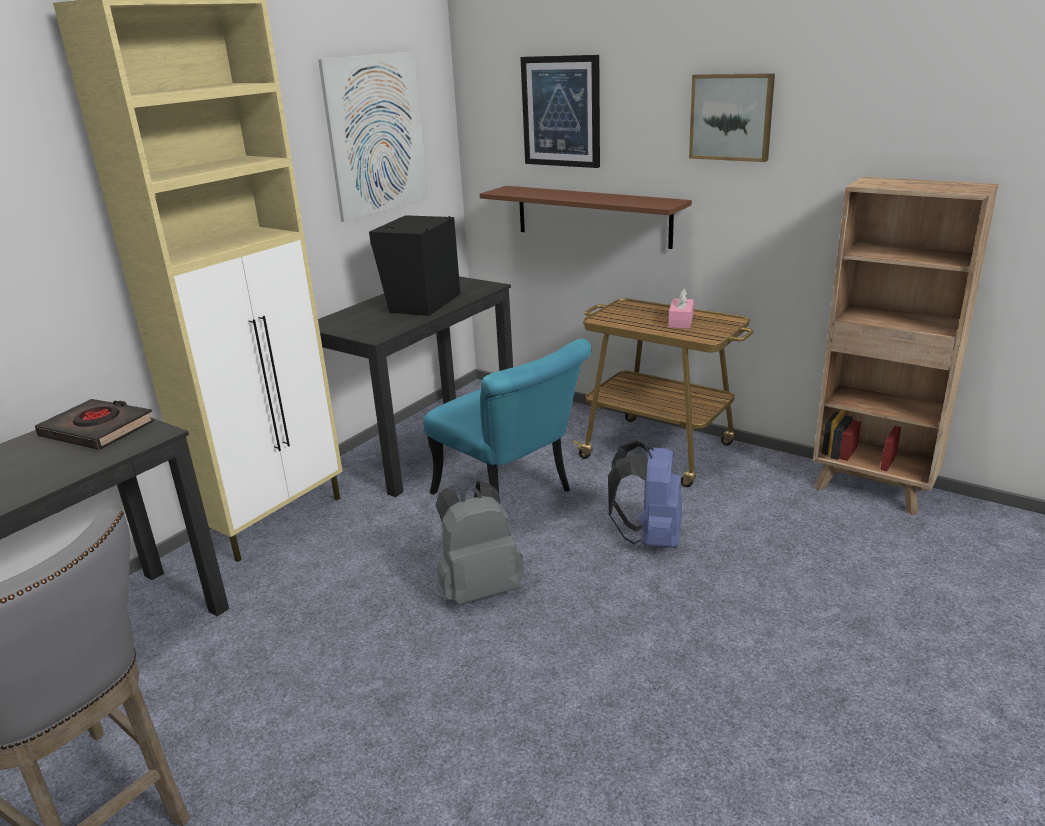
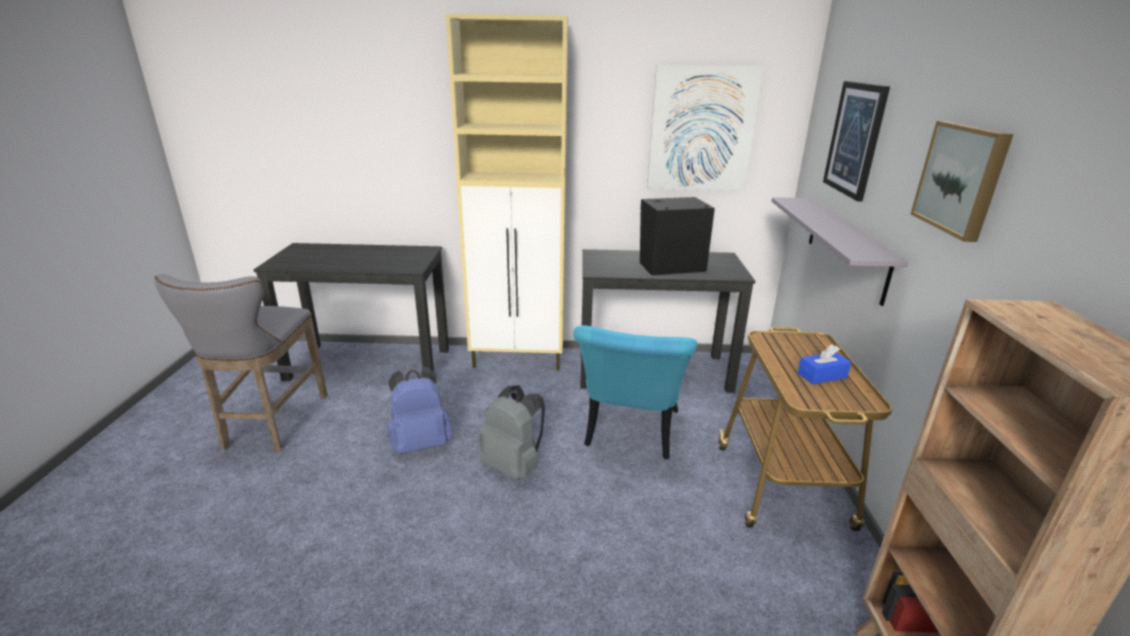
camera: 55 degrees right, 0 degrees up
(98, 430) = (408, 256): black book -> none
(592, 216) = (847, 247): brown shelf -> grey shelf
(650, 538) = (647, 530): blue backpack -> blue backpack (420, 443)
(680, 321) = (822, 375): pink tissue box -> blue tissue box

